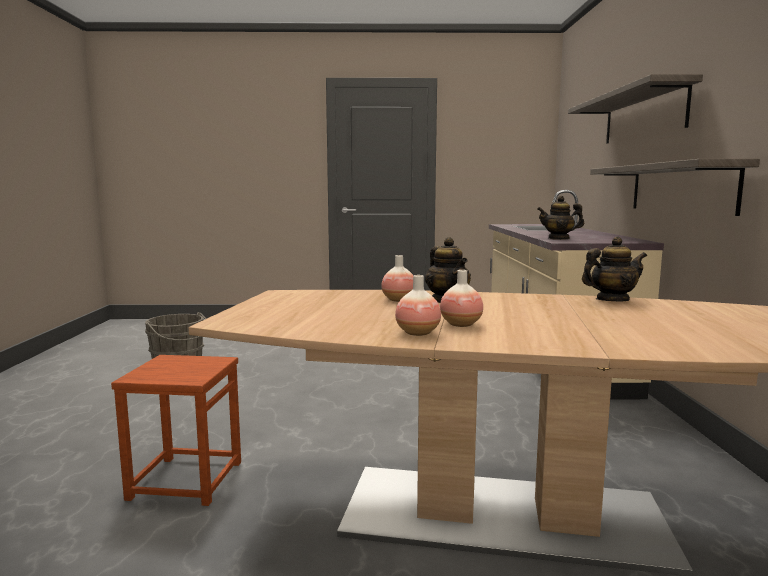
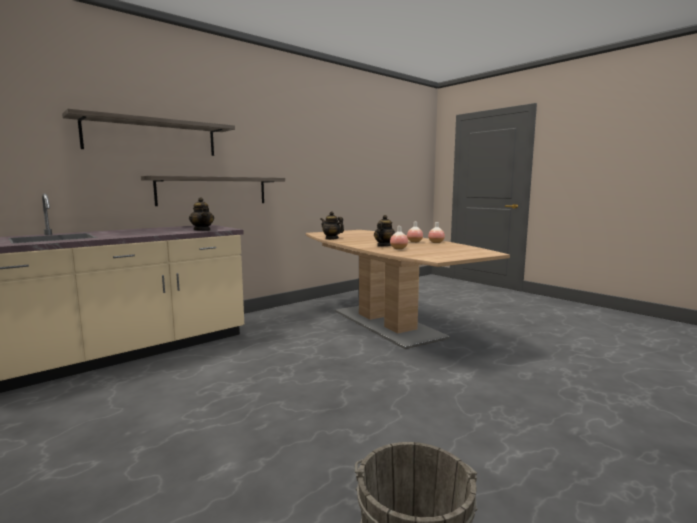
camera: 130 degrees left, 0 degrees up
(185, 480) = (497, 379): brown stool -> none

